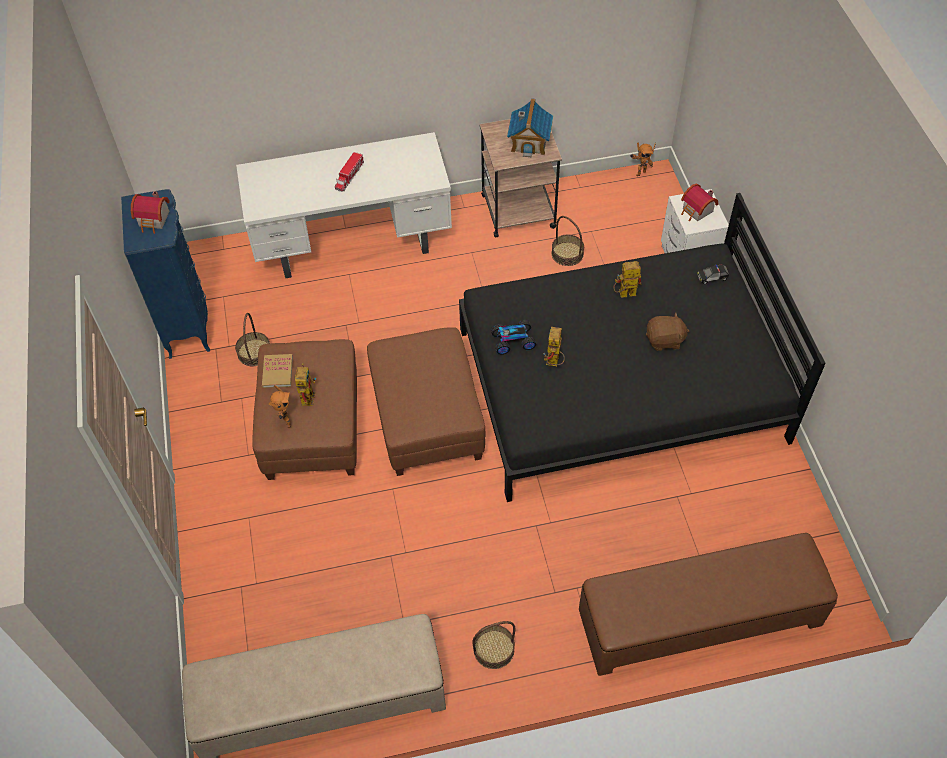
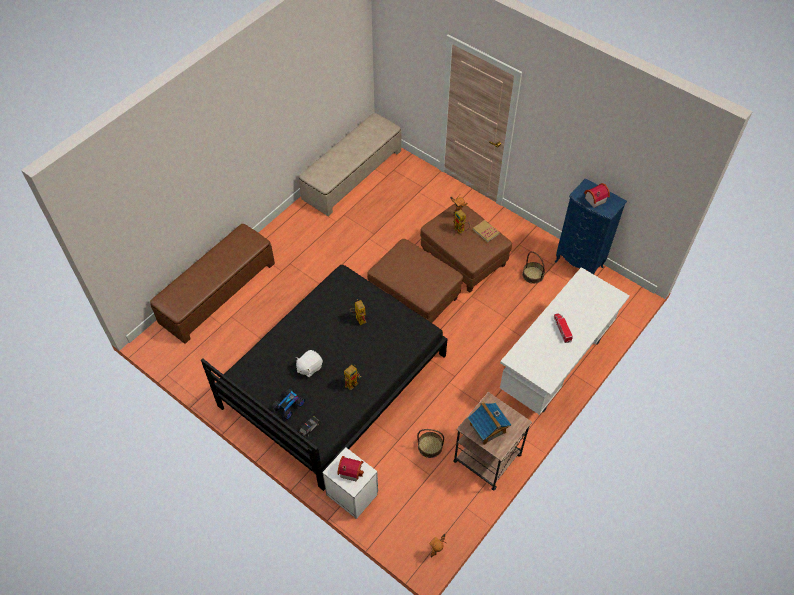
camera: 140 degrees right, 0 degrees up
(494, 649) = (299, 228): basket -> none
(513, 342) = (389, 316): toy car -> toy car (288, 405)
(664, 340) = (309, 367): brown plush toy -> white plush toy

